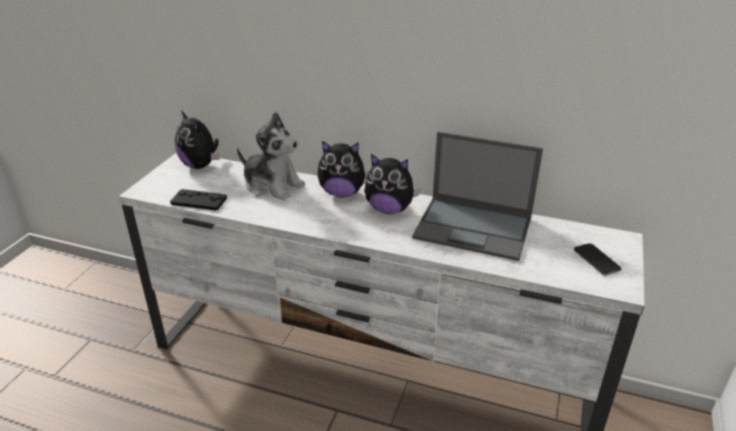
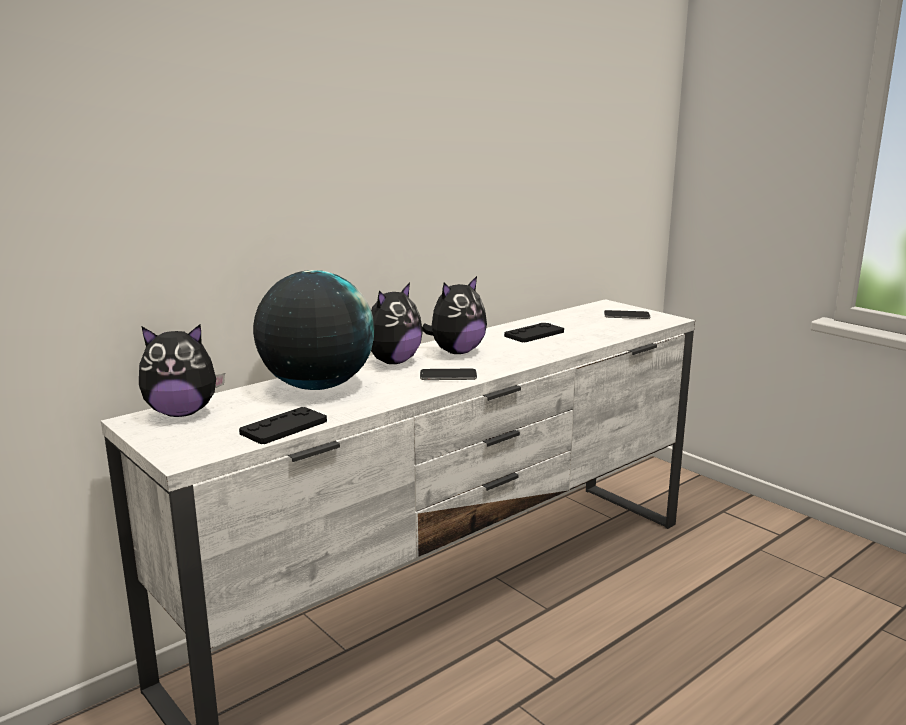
camera: 60 degrees left, 15 degrees down
(272, 185) = (317, 386): plush toy -> globe
(333, 223) = (448, 376): none -> phone
(474, 228) = (534, 334): laptop -> black game controller

